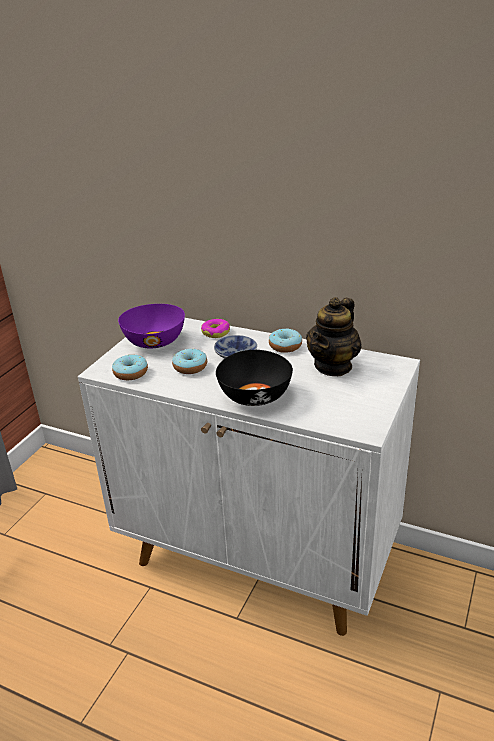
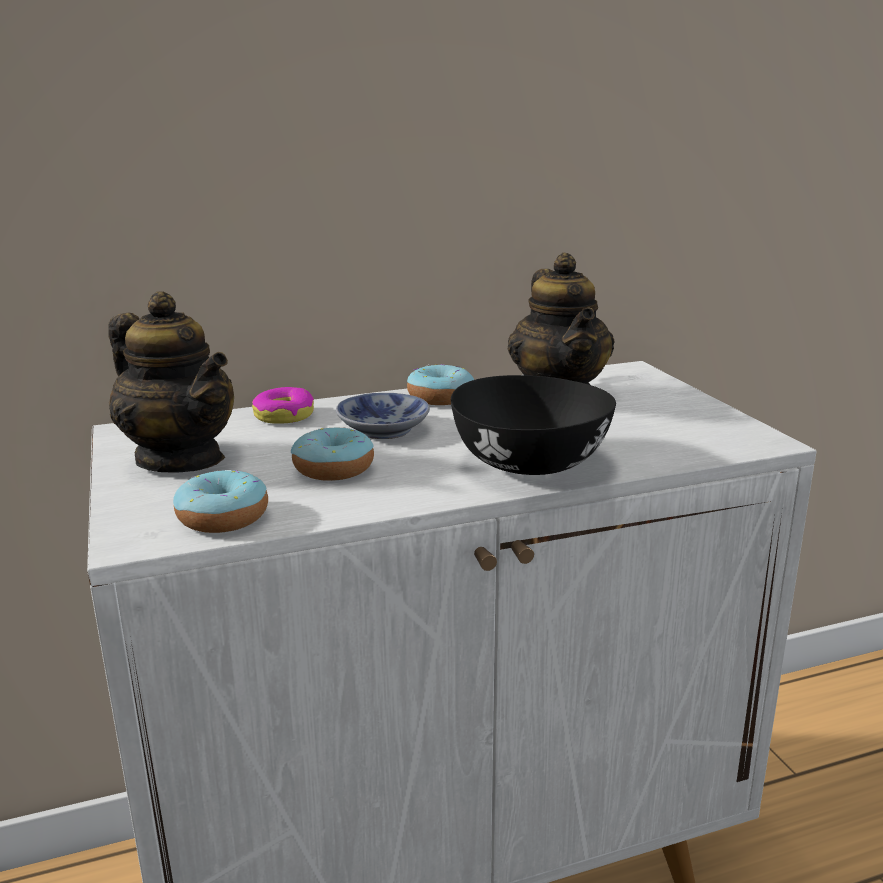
camera: 45 degrees left, 10 degrees down
(155, 341) = (181, 459): purple bowl -> teapot

